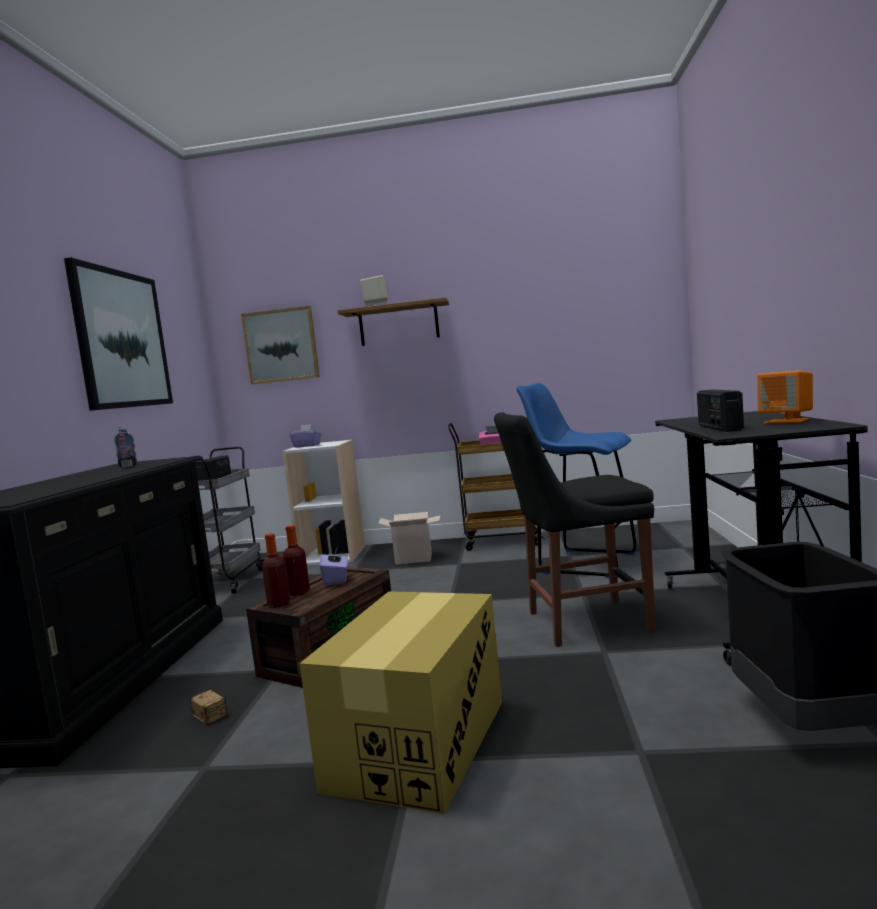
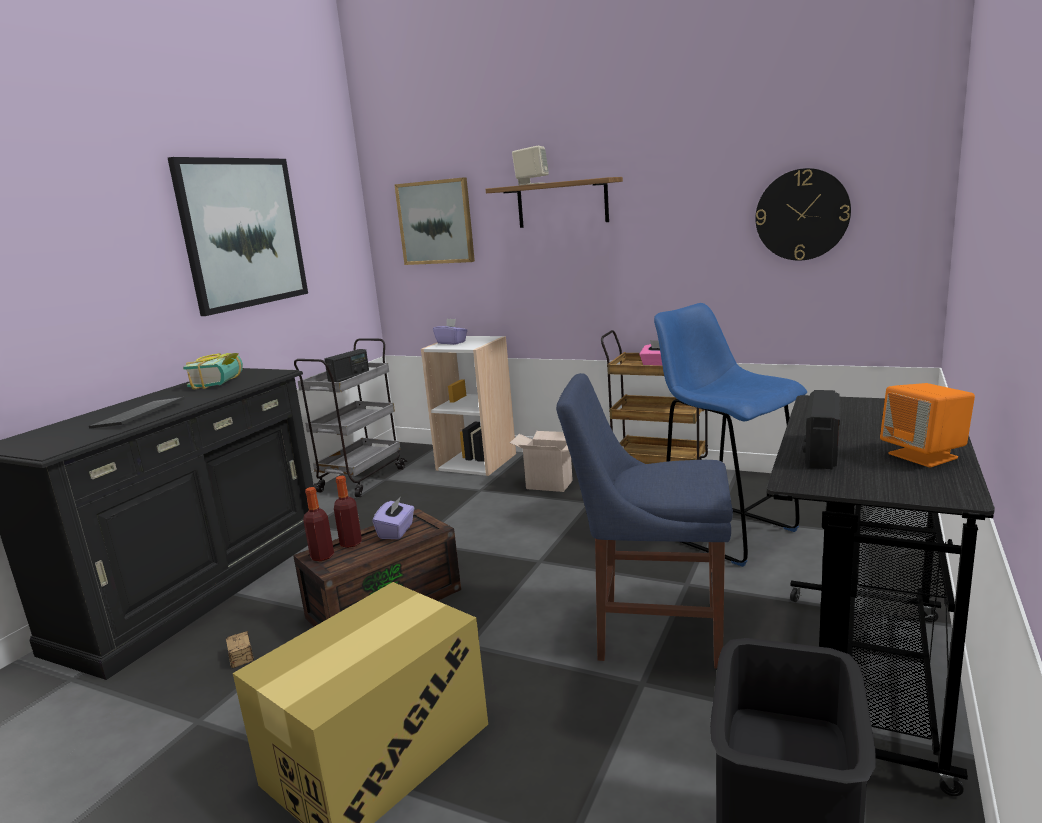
camera: 20 degrees right, 10 degrees up
(72, 483) = (140, 415): none -> keyboard
(128, 466) = (223, 382): bottle -> book
(581, 622) = (651, 629): black chair -> blue chair
(588, 324) = (802, 215): none -> wall clock

